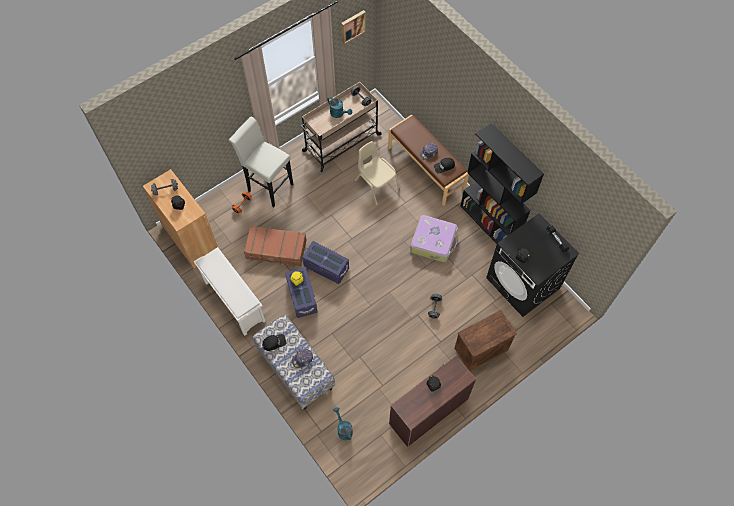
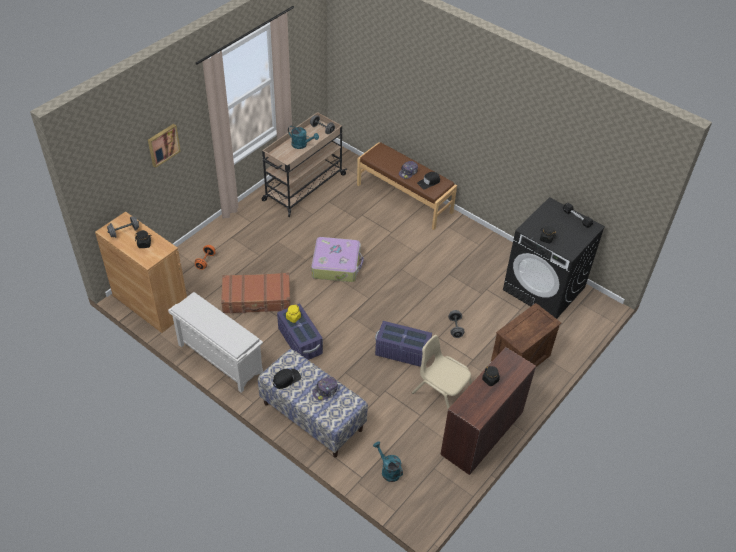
camera: 15 degrees left, 15 degrees down
(268, 186) = (230, 239): white stool -> none
(326, 267) = (320, 307): purple storage box -> purple storage box (402, 352)
(352, 26) = (306, 46): picture -> picture (163, 144)
(376, 184) = (354, 220): beige chair -> beige chair (442, 393)
(433, 241) = (434, 264): suitcase -> suitcase (336, 264)
(489, 224) = (489, 239): black bookcase -> none

